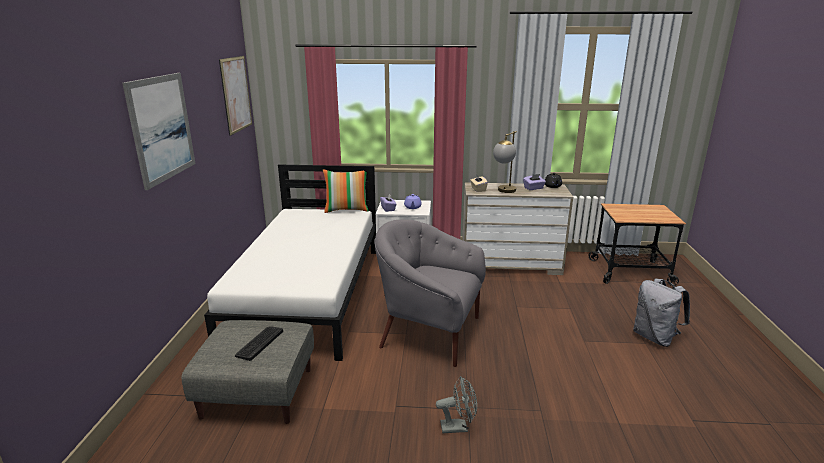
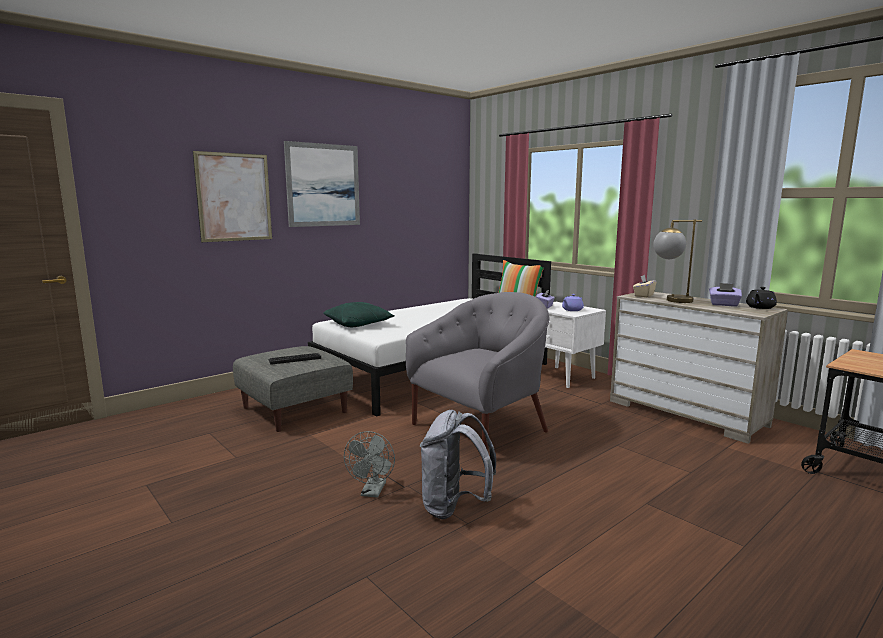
camera: 45 degrees right, 10 degrees down
(236, 94) = (442, 181): picture -> picture (234, 197)
(264, 278) = (359, 324): none -> green pillow
(429, 332) = (481, 428): grey armchair -> grey armchair turned 75 degrees clockwise
(458, 427) = (372, 492): grey fan -> grey fan turned 60 degrees clockwise
(655, 337) = (776, 549): grey backpack -> grey backpack (454, 507)

